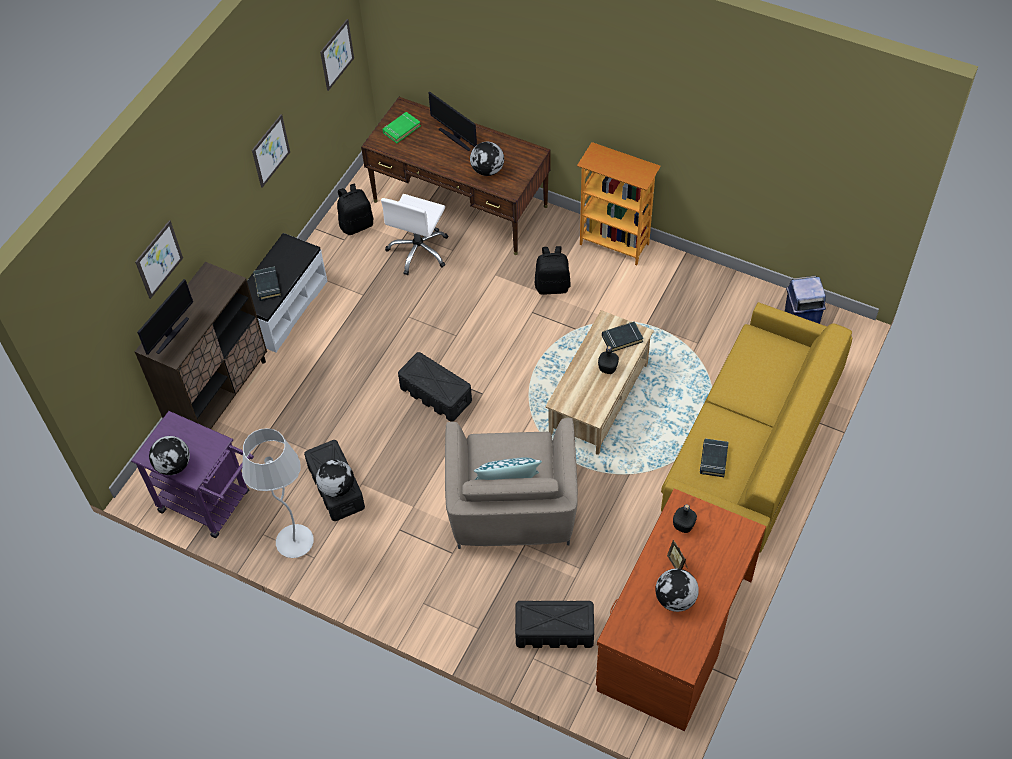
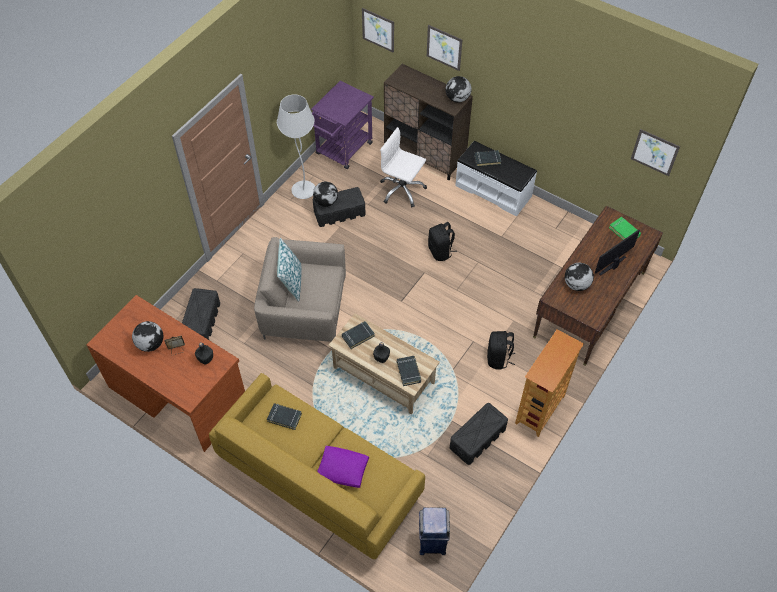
camera: 95 degrees right, 0 degrees up
(171, 335) = (412, 79): monitor -> none
(174, 465) = (331, 98): globe -> globe (457, 99)
(270, 150) = (559, 118): picture -> picture (378, 30)
(356, 224) = (570, 236): black backpack -> black backpack (440, 251)
(419, 251) = (541, 273): white office chair -> white office chair (402, 190)
(436, 395) = (404, 273): black storage box -> black storage box (477, 439)
(580, 397) = (358, 336): none -> black book
(765, 390) = (342, 469): none -> purple pillow

